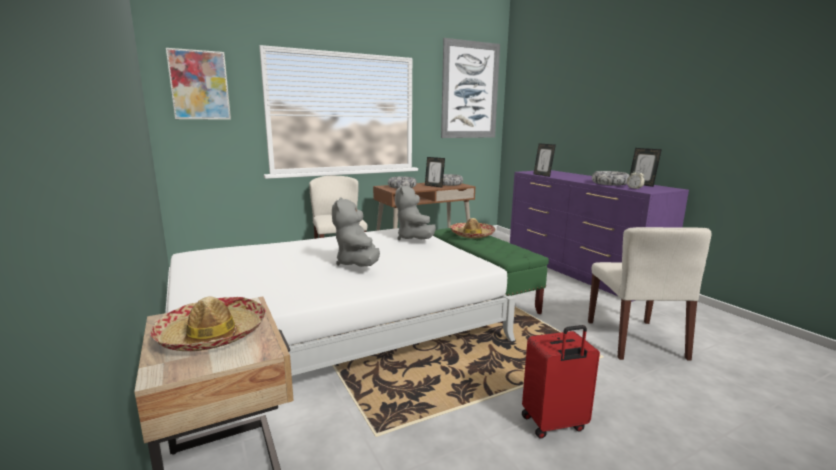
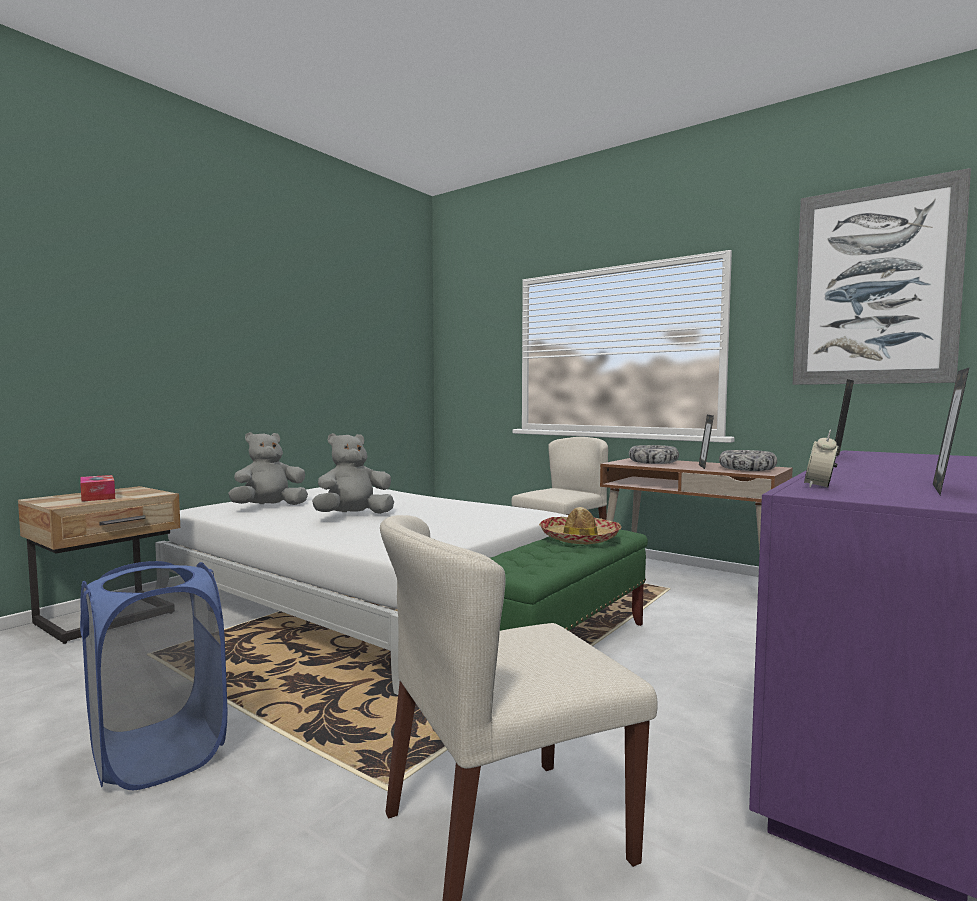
camera: 65 degrees right, 10 degrees down
(199, 85) = (470, 331): picture -> none
(212, 334) = (98, 496): hat -> tissue box
(414, 239) = (495, 519): grey plush toy -> grey plush toy (269, 507)
(554, 424) = (157, 753): red suitcase -> blue laundry basket
(610, 183) = (858, 477): bowl -> none

